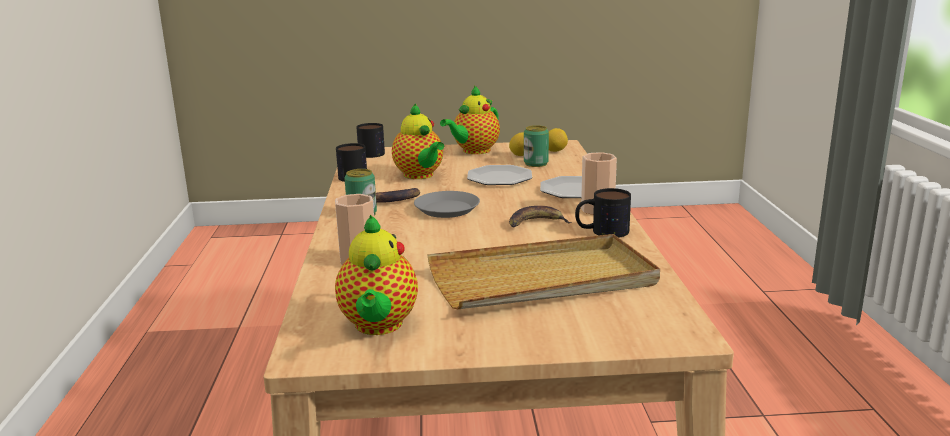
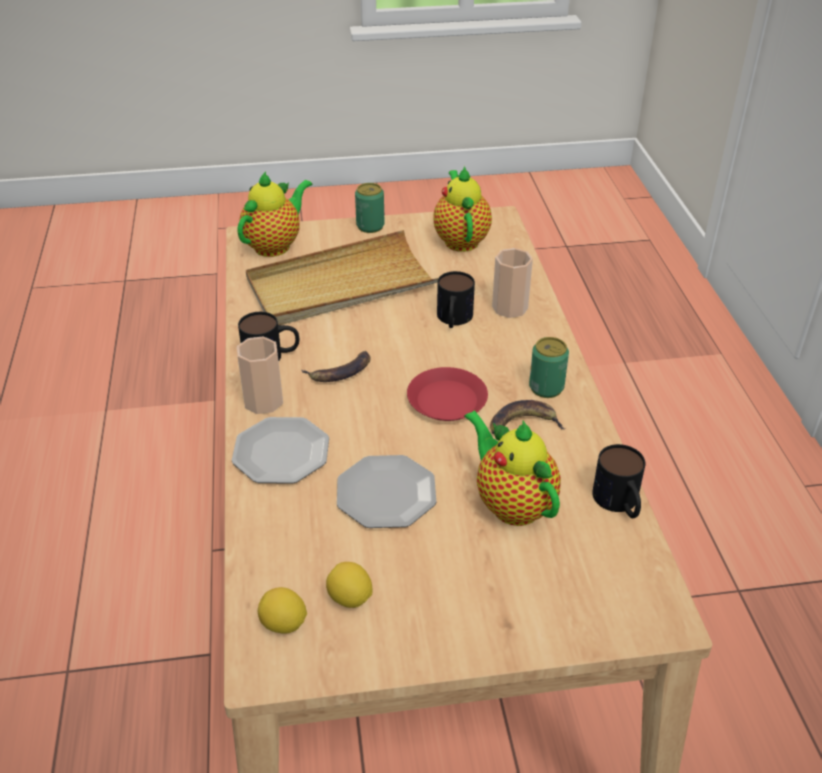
camera: 175 degrees right, 20 degrees up
(374, 152) = (637, 618): mug -> mug (453, 320)
(447, 209) = (446, 400): grey plate -> red plate
(474, 151) = (441, 623): teapot -> teapot (275, 245)
(536, 163) = (326, 556): can -> can (370, 226)

